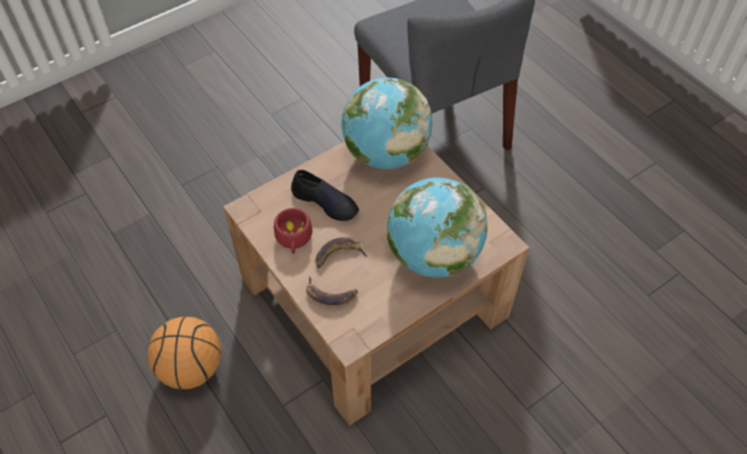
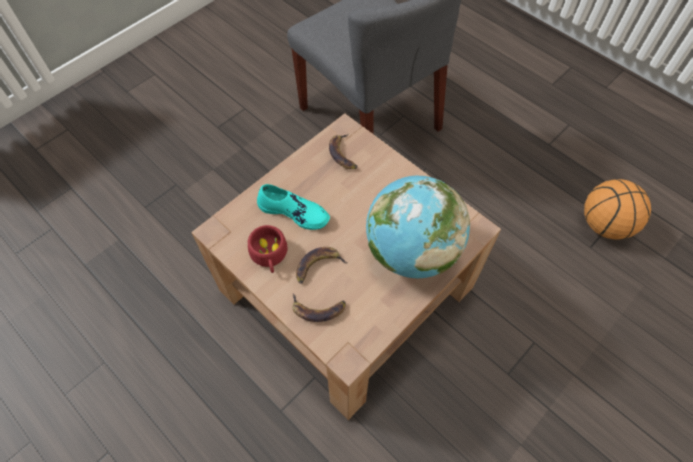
camera: 10 degrees left, 5 degrees up
(191, 367) = (185, 387): basketball -> basketball (603, 224)
(325, 202) = (294, 212): black shoe -> turquoise shoe
(385, 153) = (343, 154): globe -> banana

